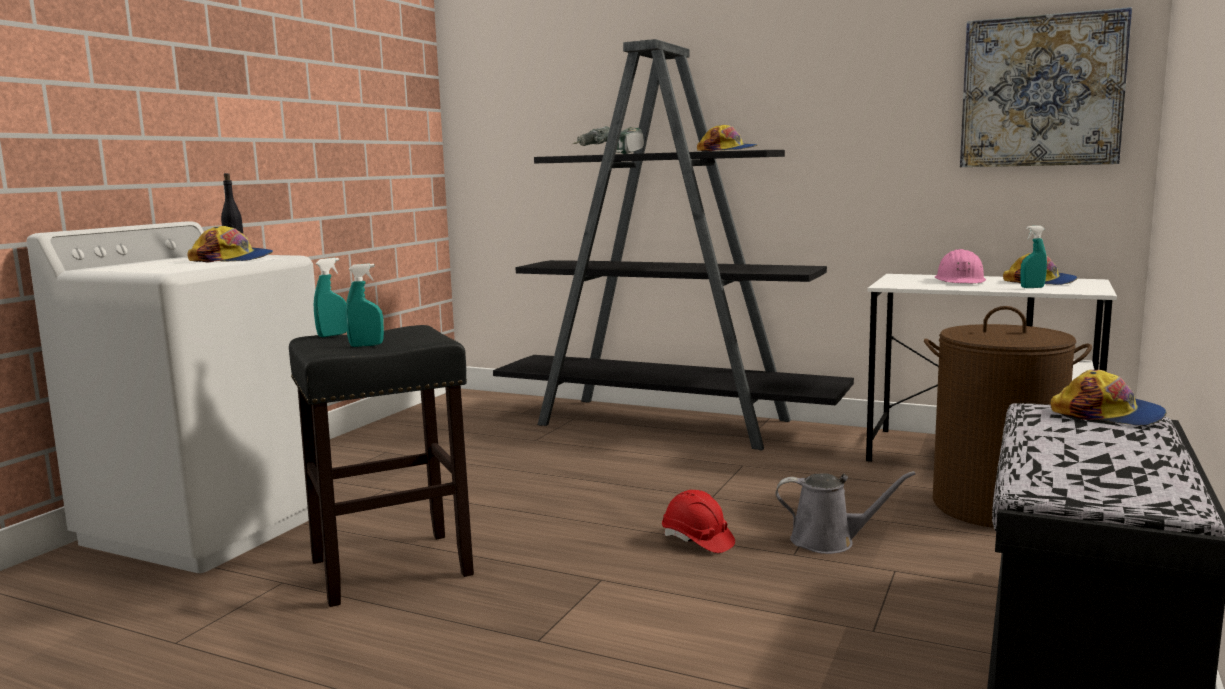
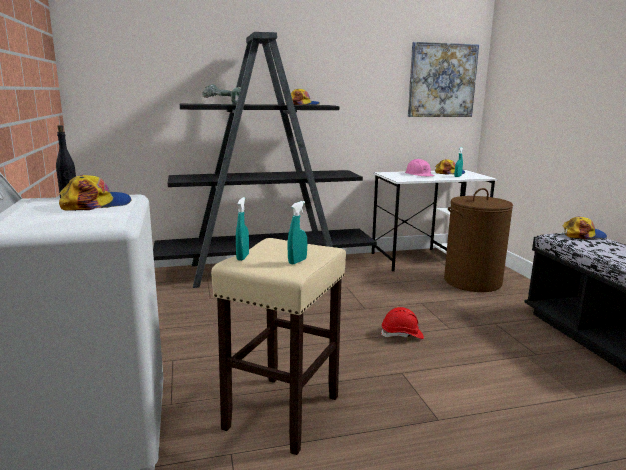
camera: 40 degrees left, 5 degrees up
(393, 567) = (283, 411): black stool -> beige stool
(829, 541) = (450, 317): grey watering can -> none

